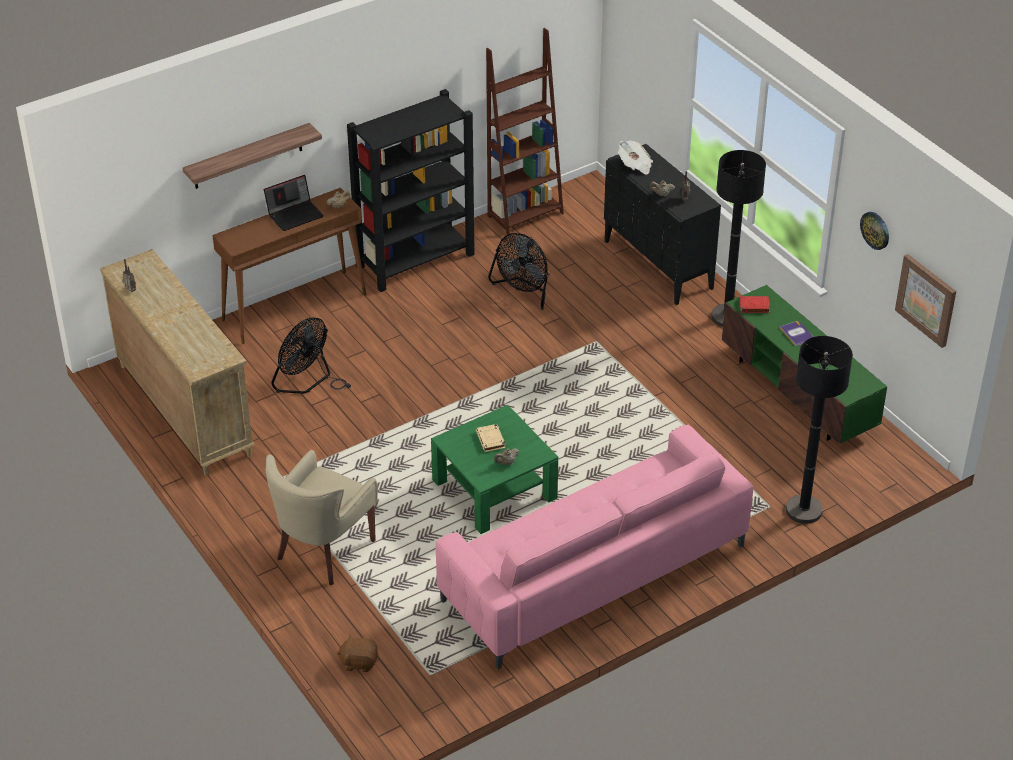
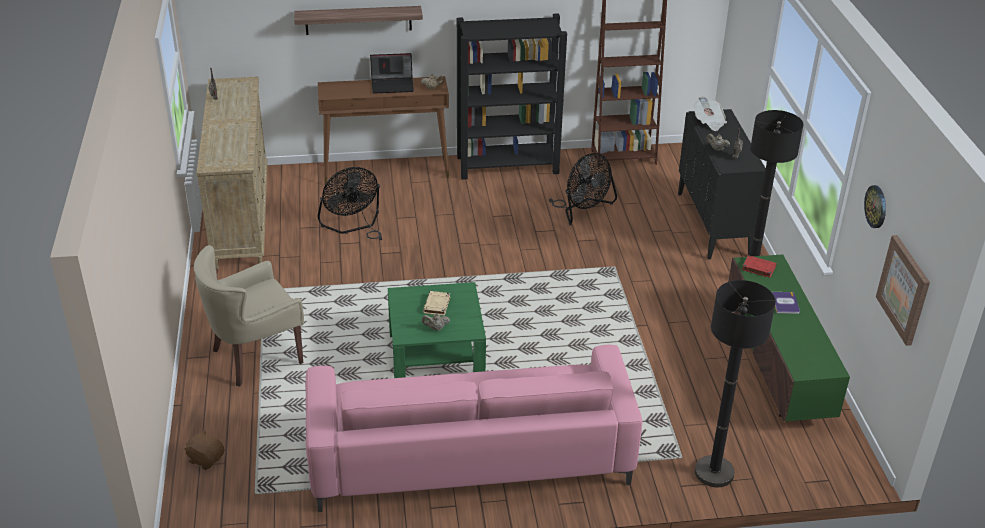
camera: 25 degrees right, 5 degrees down
(523, 289) = (581, 210): black fan -> black fan turned 105 degrees counterclockwise

